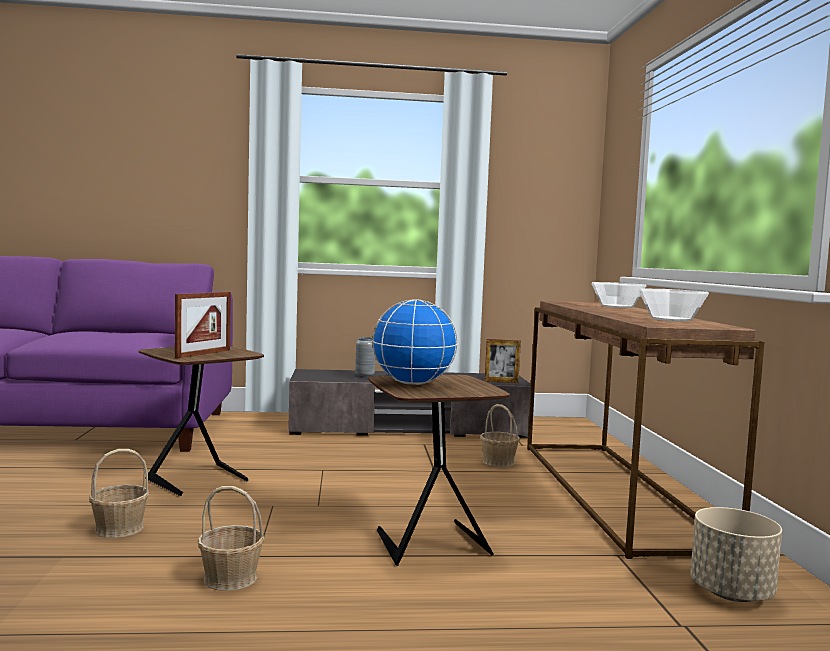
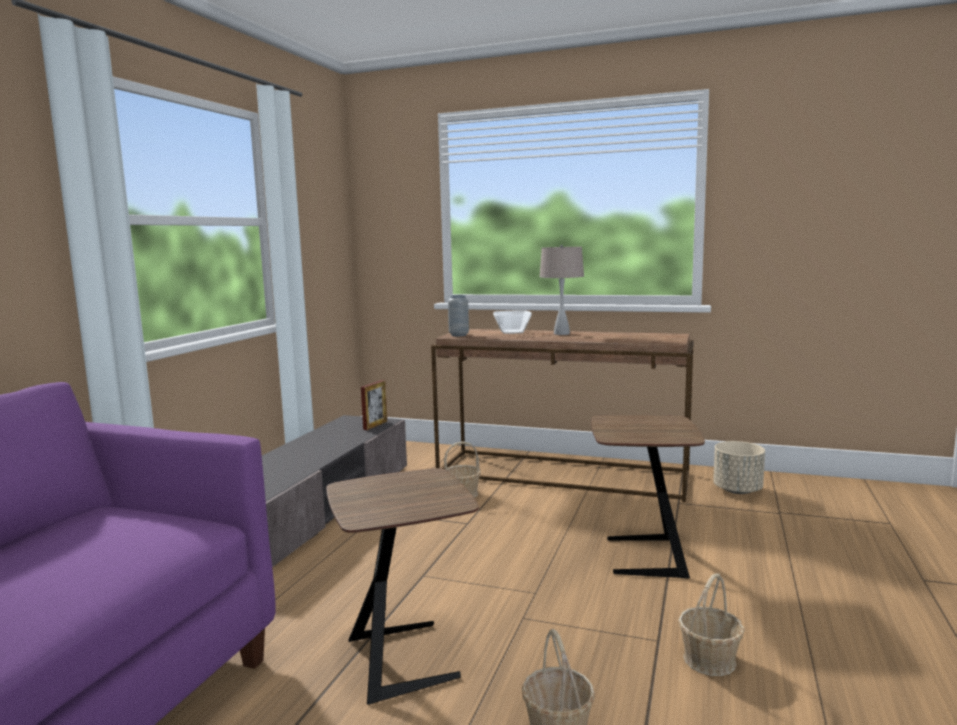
camera: 65 degrees left, 5 degrees up
(203, 354) = (421, 494): picture frame -> none
(364, 376) = (279, 469): grey vase -> grey vase (459, 335)
(412, 384) = (644, 433): globe -> none
(638, 312) = (562, 333): none -> beige table lamp
(671, 320) = (632, 336): bowl -> none

